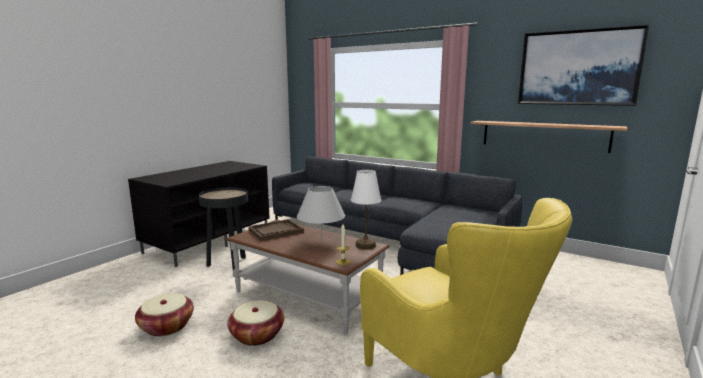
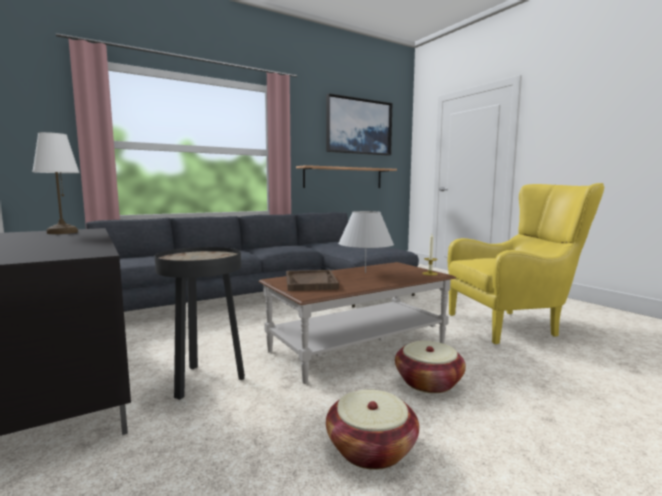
camera: 65 degrees left, 5 degrees down
(365, 245) = (393, 265): white table lamp -> white table lamp (62, 232)

